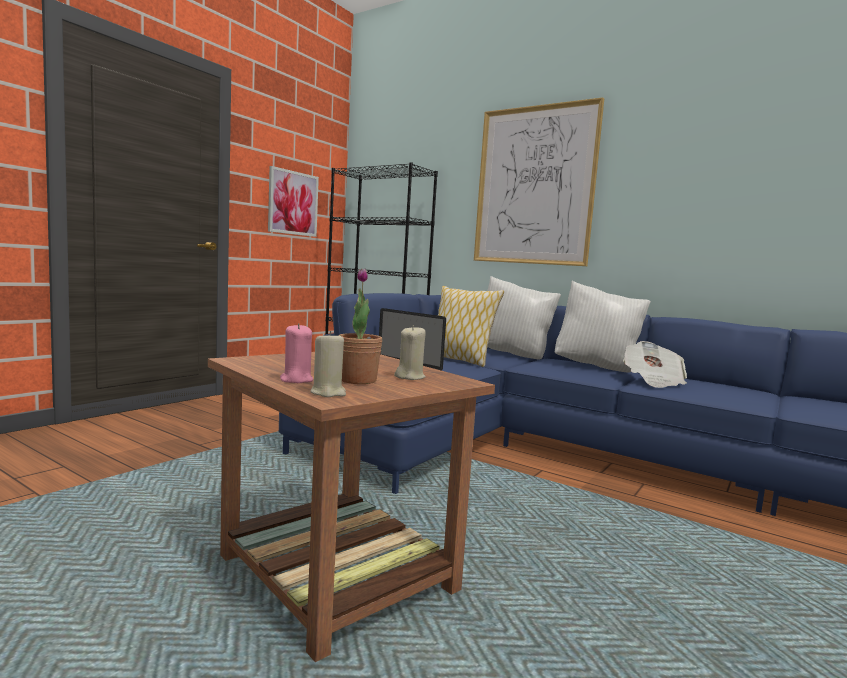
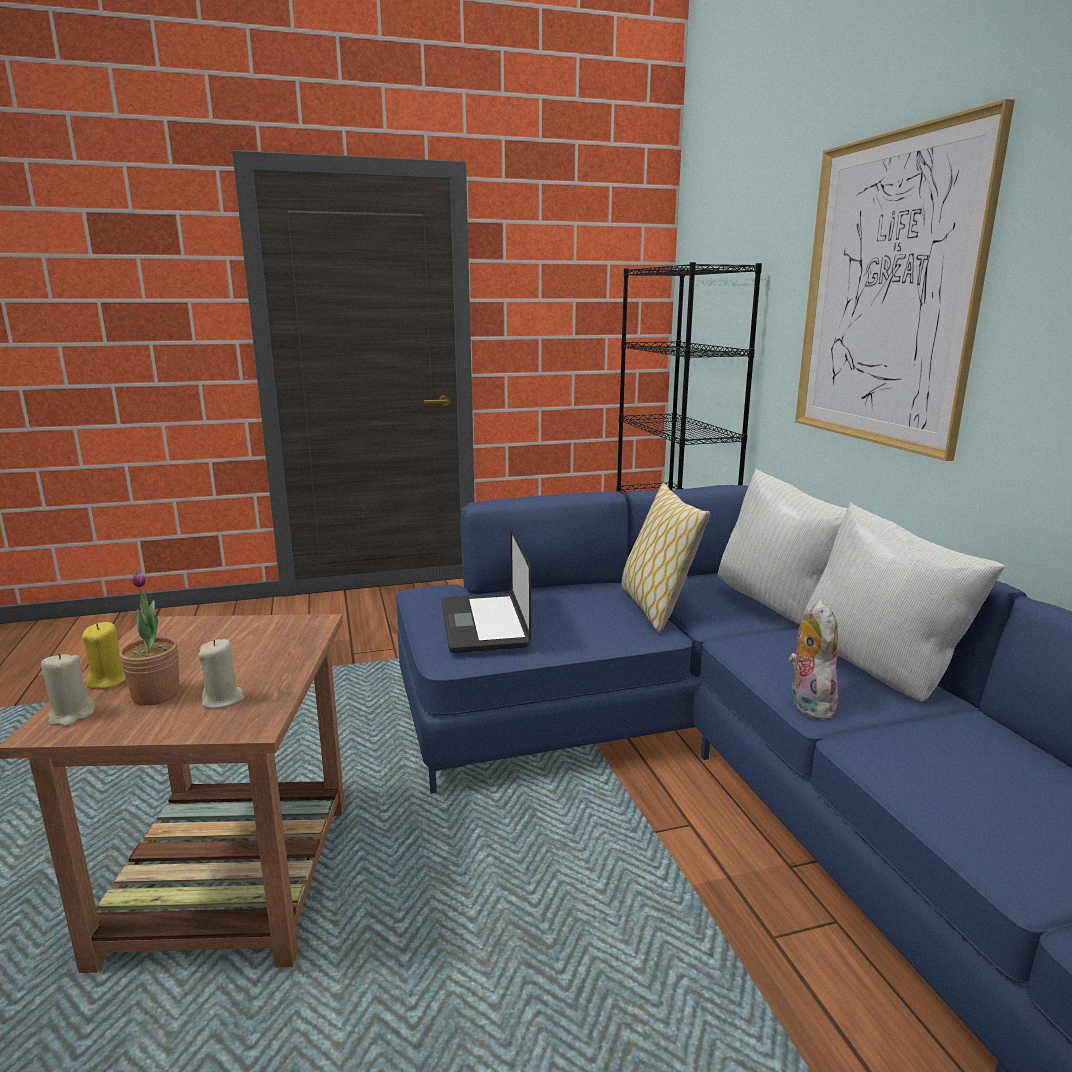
camera: 40 degrees right, 10 degrees up
(293, 203) = (572, 326): picture -> none
(296, 380) = (108, 681): pink candle -> yellow candle
(596, 379) = (807, 704): none -> plush toy
(653, 381) = (914, 741): newspaper -> none

